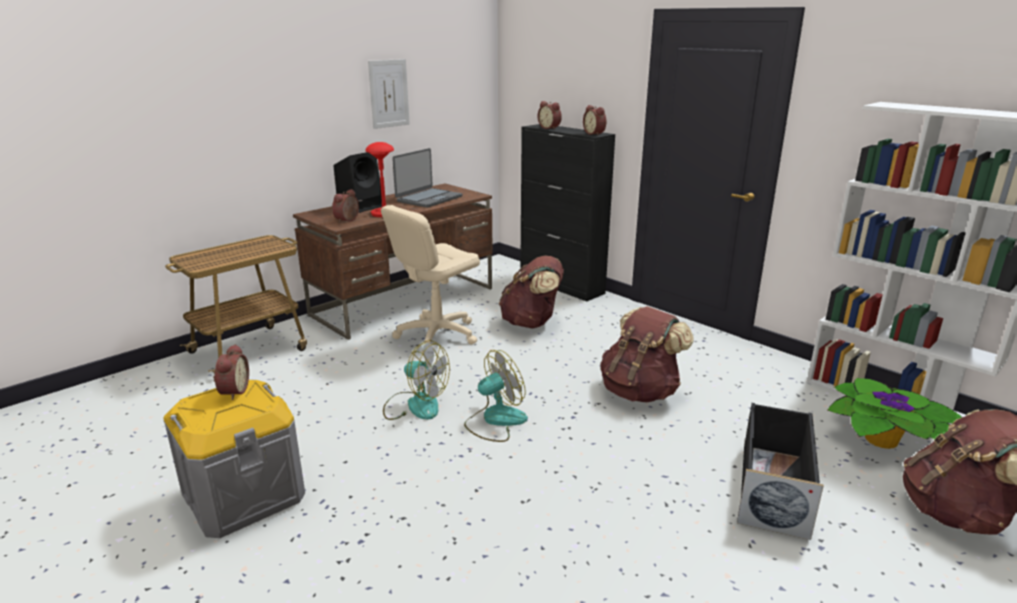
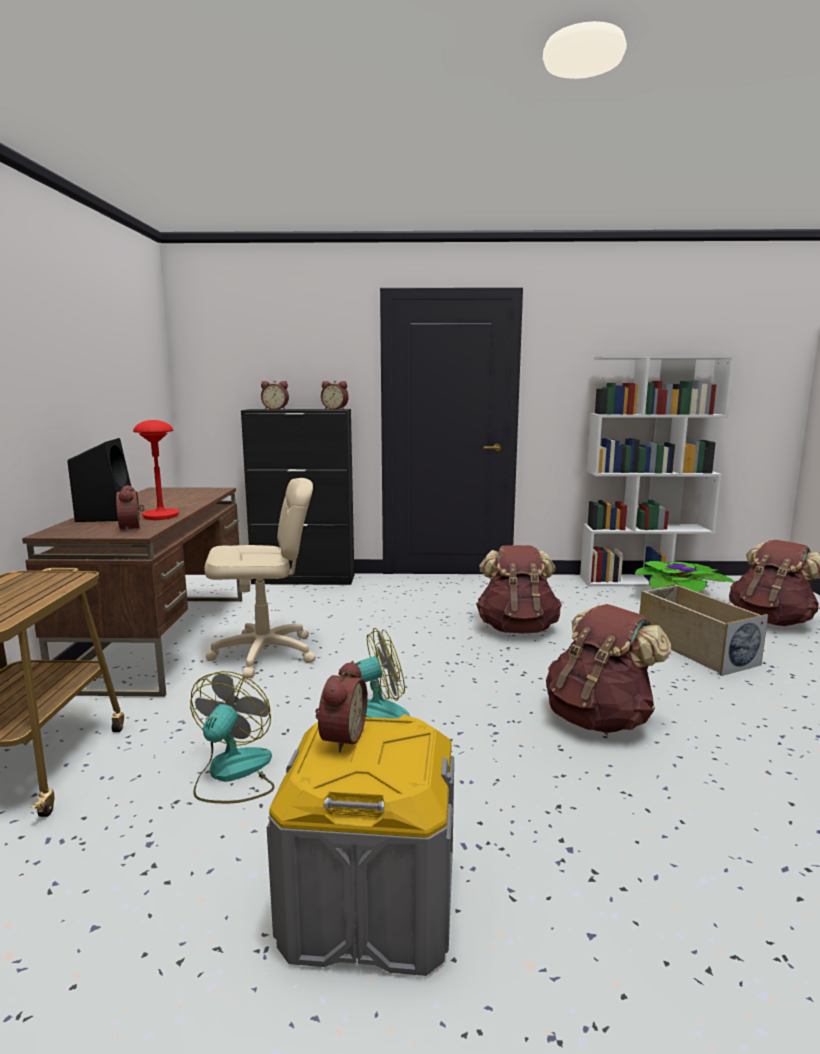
camera: 45 degrees left, 10 degrees down
(232, 391) = (340, 737): alarm clock -> alarm clock turned 60 degrees clockwise
(389, 93) = (95, 370): picture -> none
(428, 199) = (174, 499): laptop -> none
(437, 335) = (264, 654): beige office chair -> beige office chair turned 105 degrees counterclockwise
(495, 420) = (464, 694): fan -> fan (232, 774)
(532, 323) = (337, 614): brown backpack -> brown backpack (599, 719)
(772, 488) = (694, 648): black storage box -> beige storage box

